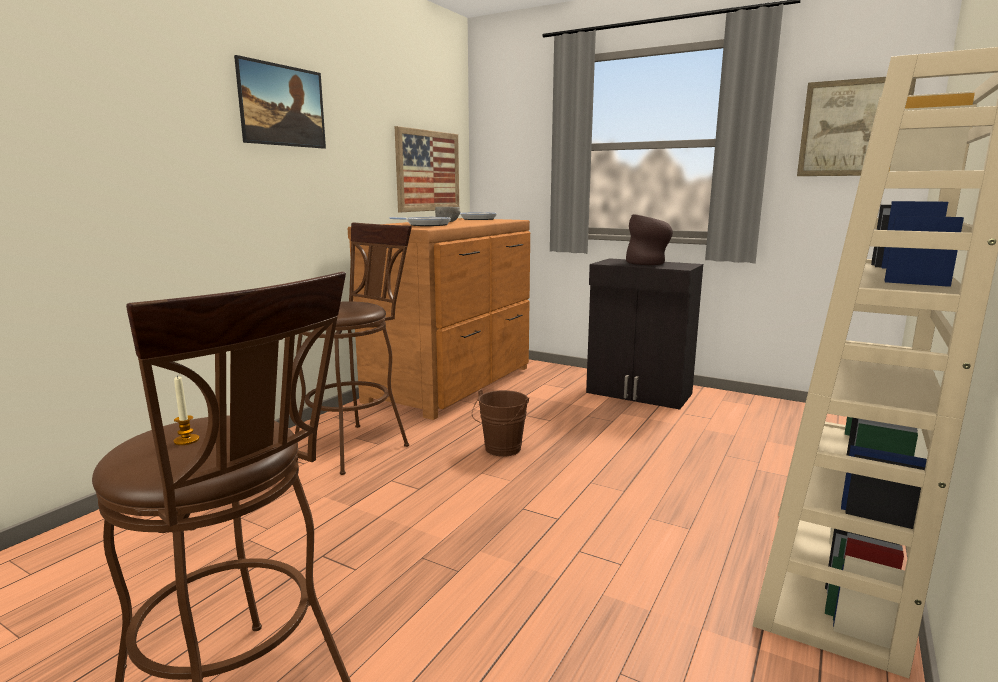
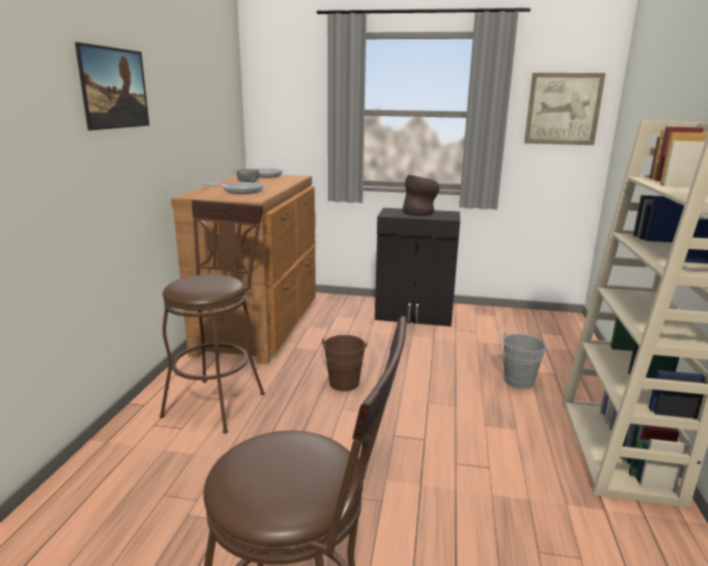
camera: 20 degrees left, 5 degrees up
(186, 440) = (277, 472): candle -> none
(428, 171) = (218, 133): picture -> none
(729, 479) = (517, 382): none -> grey bucket

